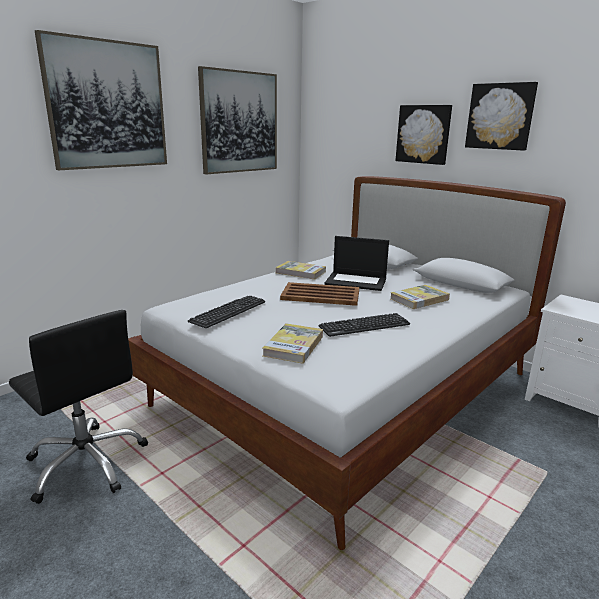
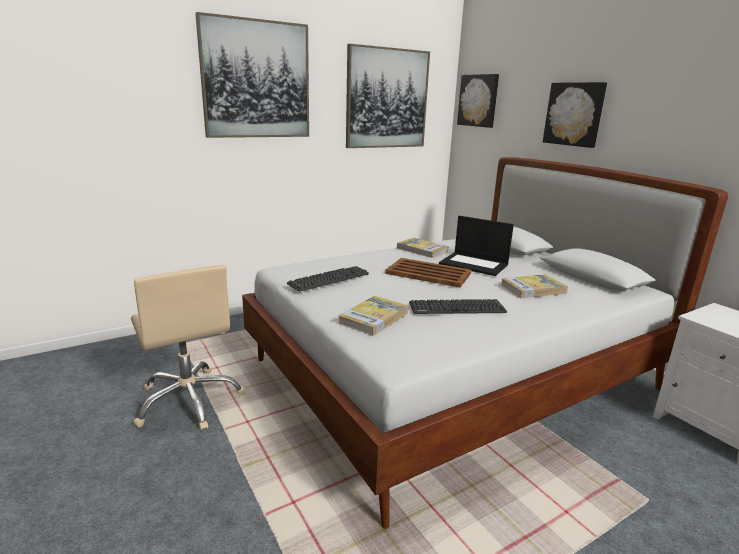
camera: 15 degrees right, 0 degrees up
(87, 463) = (189, 400): black office chair -> beige office chair
(500, 116) = (659, 95): picture -> picture (478, 100)

